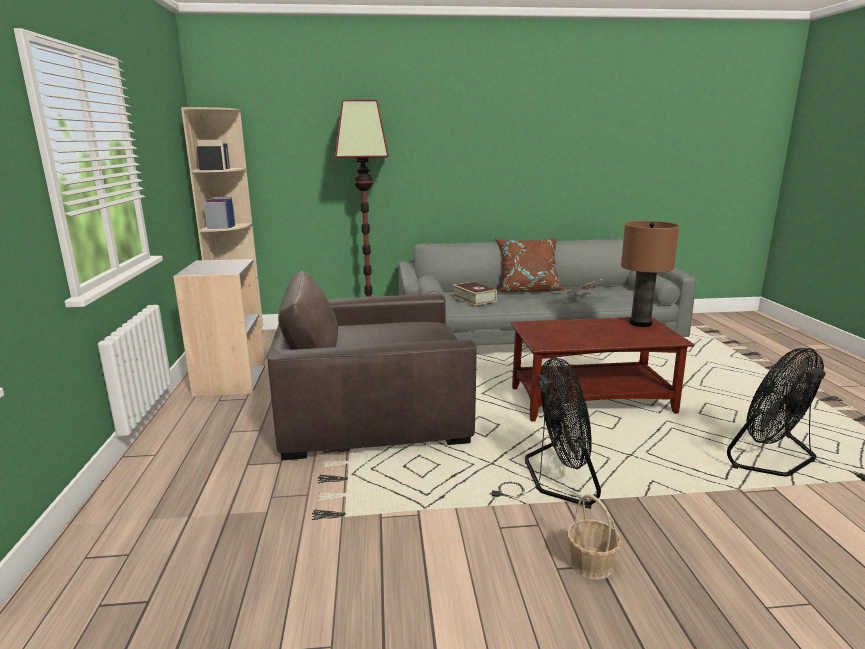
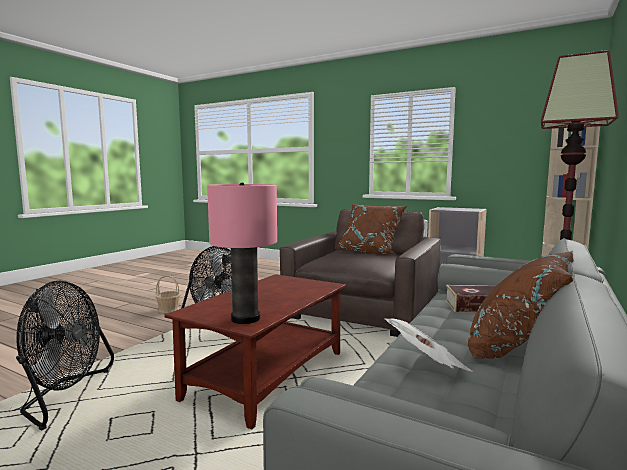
camera: 125 degrees right, 10 degrees down
(347, 339) = (370, 251): none -> brown pillow
(640, 323) = (245, 318): brown table lamp -> pink table lamp

